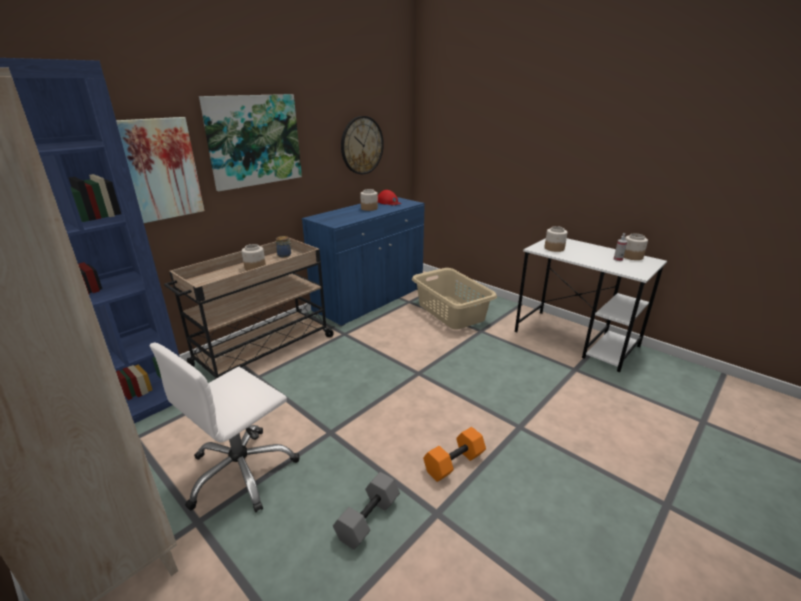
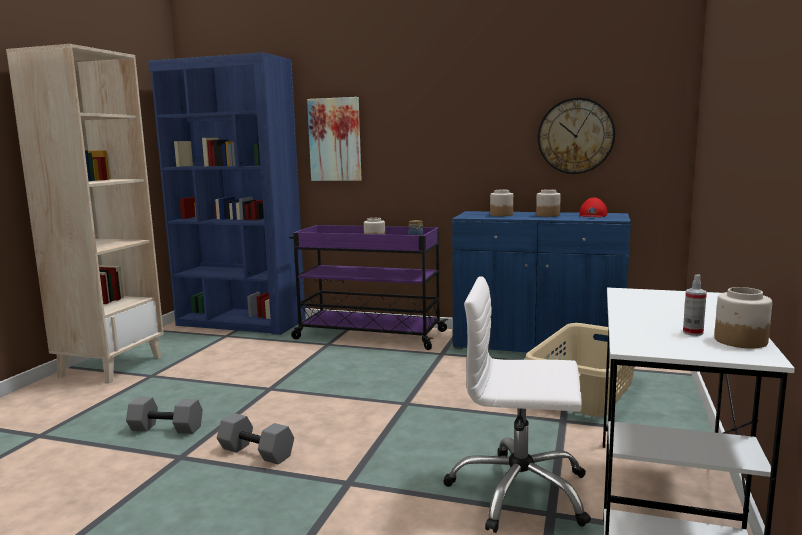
camera: 65 degrees right, 15 degrees down
(242, 472) = (205, 373): white office chair -> white office chair (519, 492)
(254, 140) = (422, 121): picture -> none
(262, 352) = (368, 335): beige cart -> purple cart
(454, 462) = (257, 452): orange dumbbell -> grey dumbbell
(554, 248) = (652, 298): jar -> jar (501, 215)

